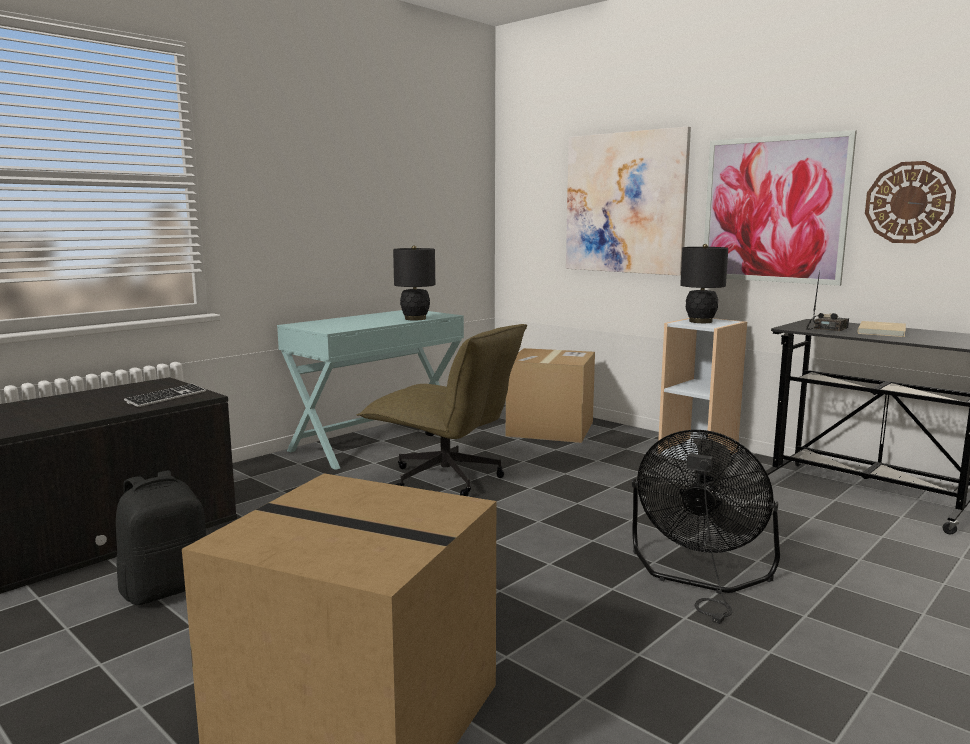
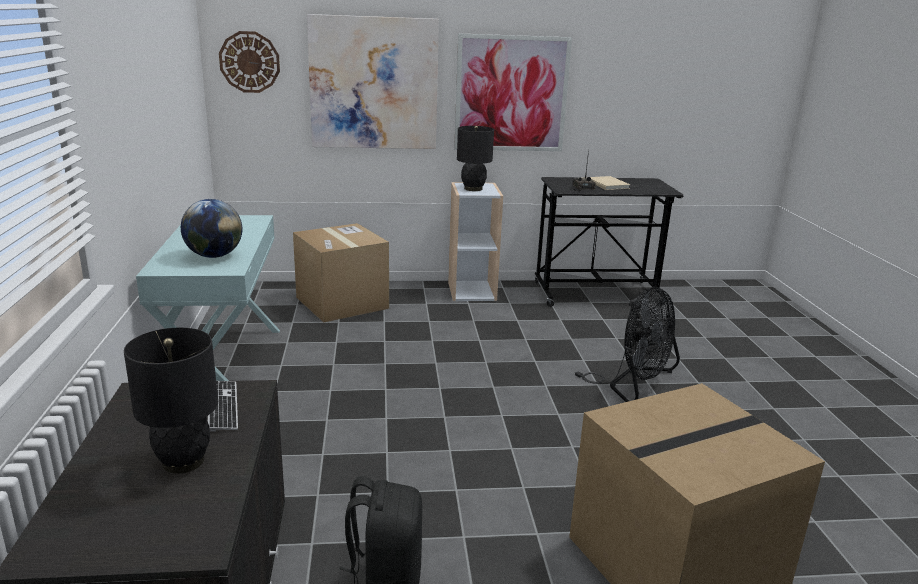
camera: 50 degrees left, 10 degrees up
(347, 324) = (214, 256): none -> globe
(415, 319) = (249, 231): black table lamp -> black table lamp (183, 461)
(444, 478) = (363, 381): beige office chair -> none
(699, 578) = (632, 384): black fan -> black fan turned 150 degrees clockwise
(909, 202) = (604, 92): wall clock -> wall clock (249, 62)

